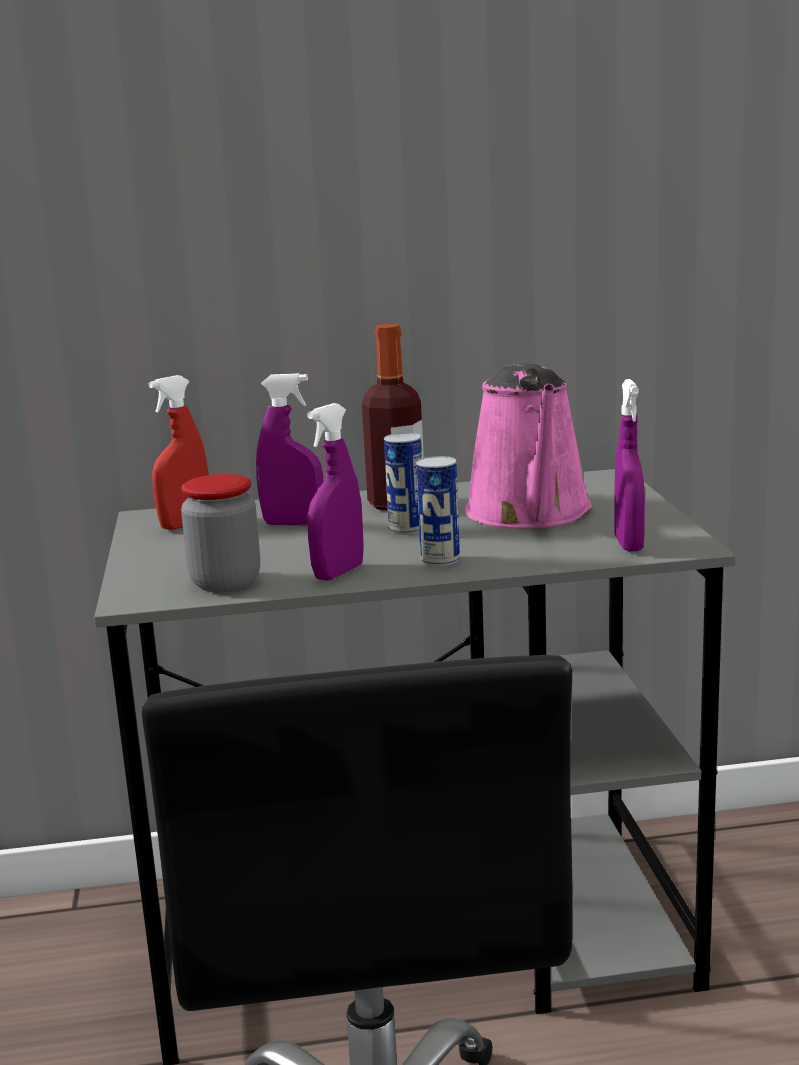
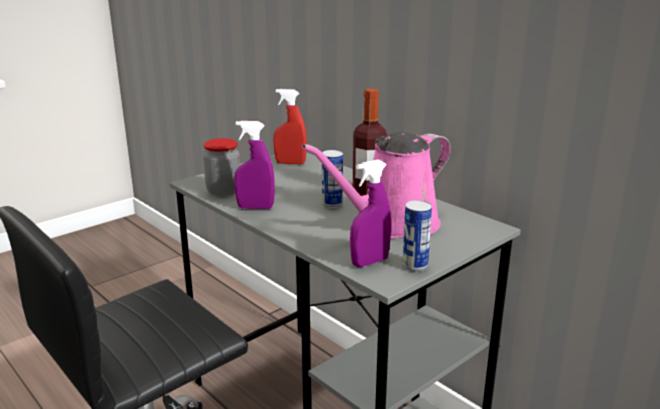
camera: 55 degrees right, 5 degrees up
(293, 523) = (314, 180): purple spray bottle -> none
(440, 560) = (293, 223): can -> can (415, 266)

